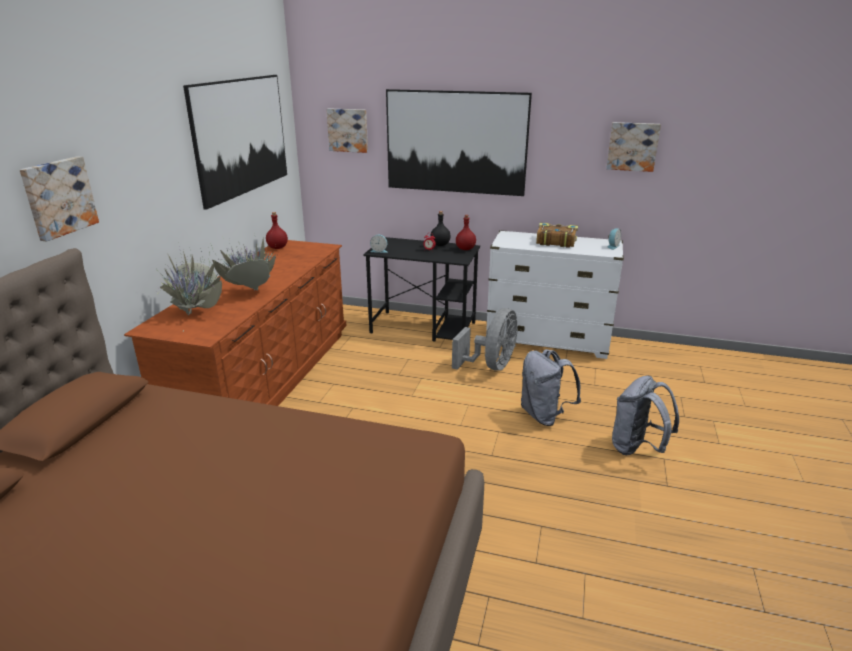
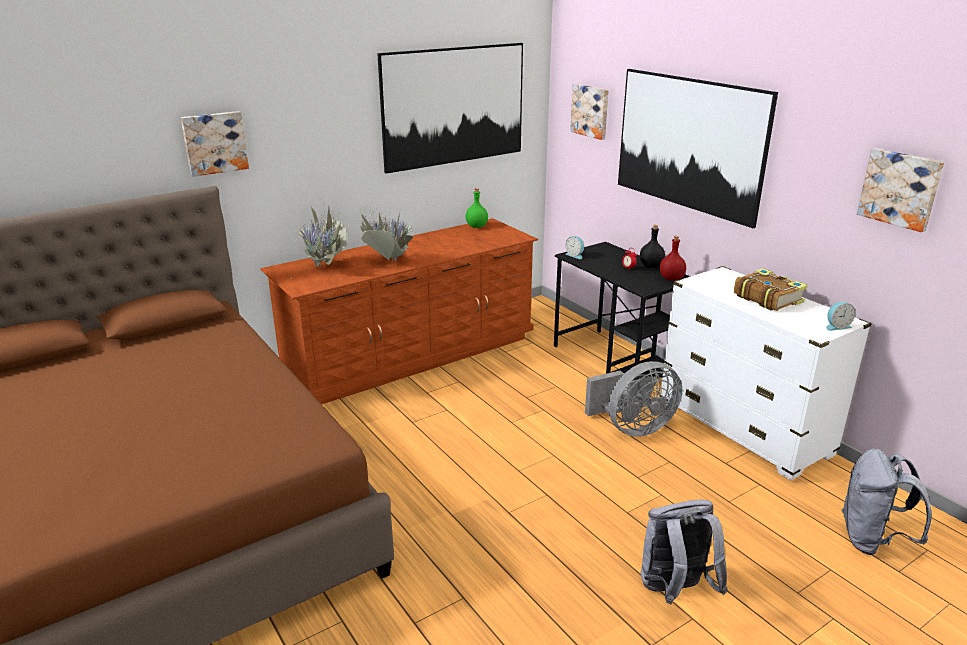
camera: 40 degrees right, 0 degrees up
(278, 247) = (477, 226): red bottle -> green bottle
(544, 415) = (617, 504): grey backpack -> grey backpack (872, 540)

